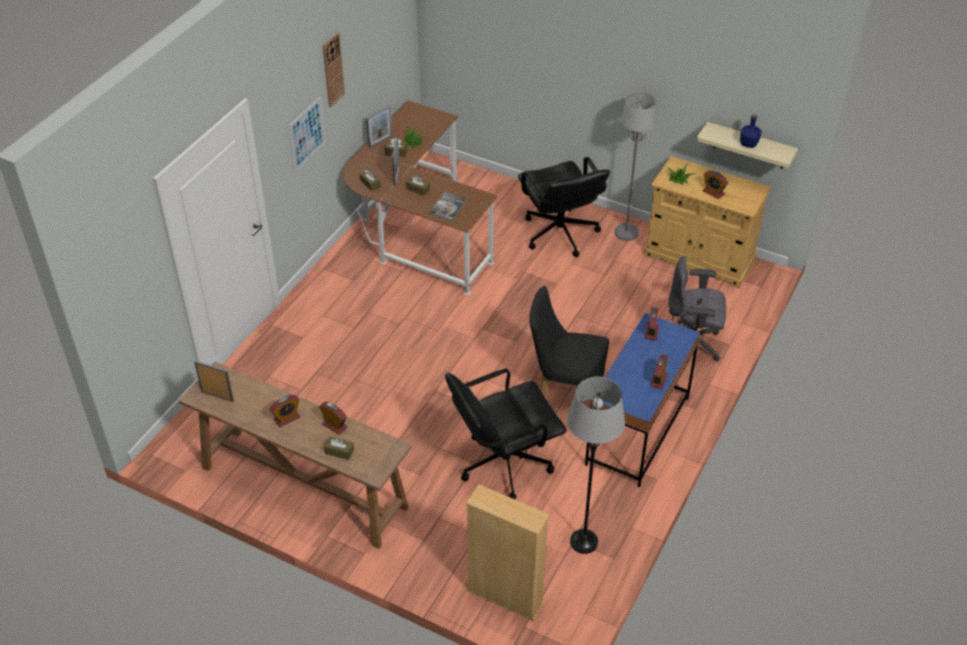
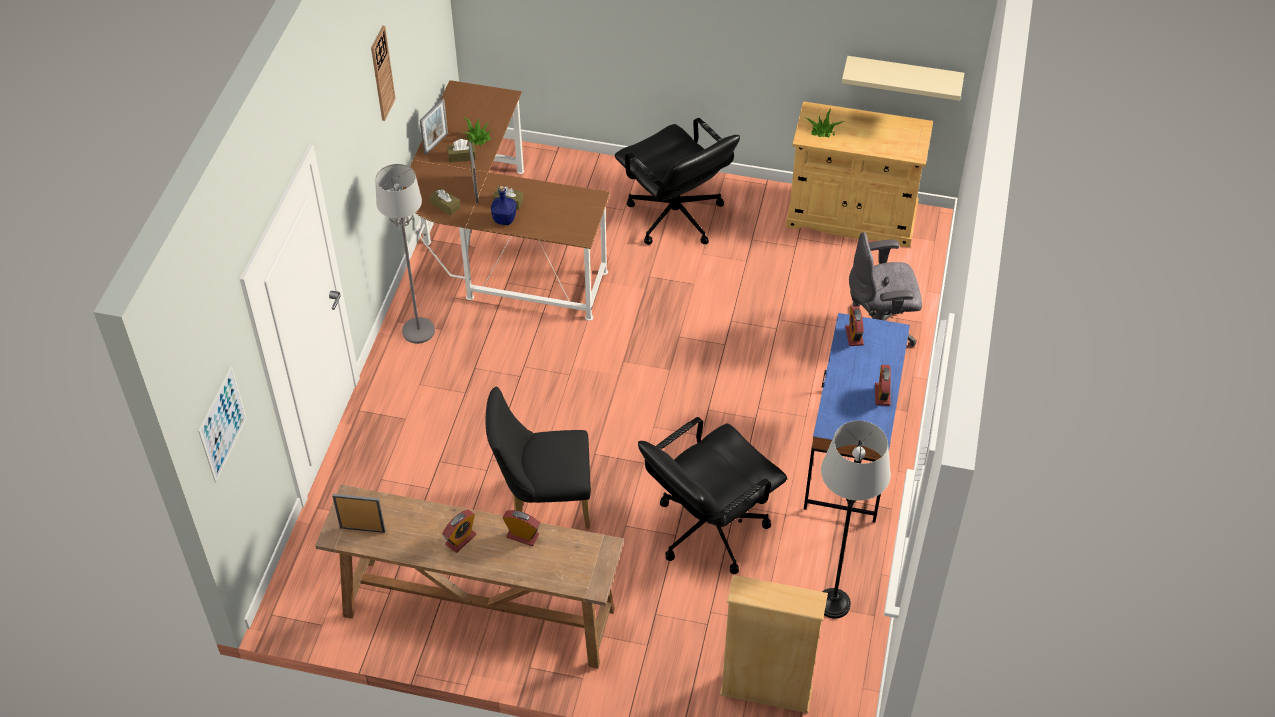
camera: 15 degrees left, 5 degrees up
(307, 134) = (366, 162): picture -> picture (222, 424)
(339, 451) = (541, 567): brown tissue box -> none
(448, 207) = (554, 219): book -> none
(565, 389) = (749, 418): black chair -> black chair (543, 501)
(626, 232) = (754, 200): grey floor lamp -> grey floor lamp (418, 331)
(713, 192) = (869, 141): alarm clock -> none
(749, 144) = (906, 77): blue bottle -> blue bottle (504, 219)

